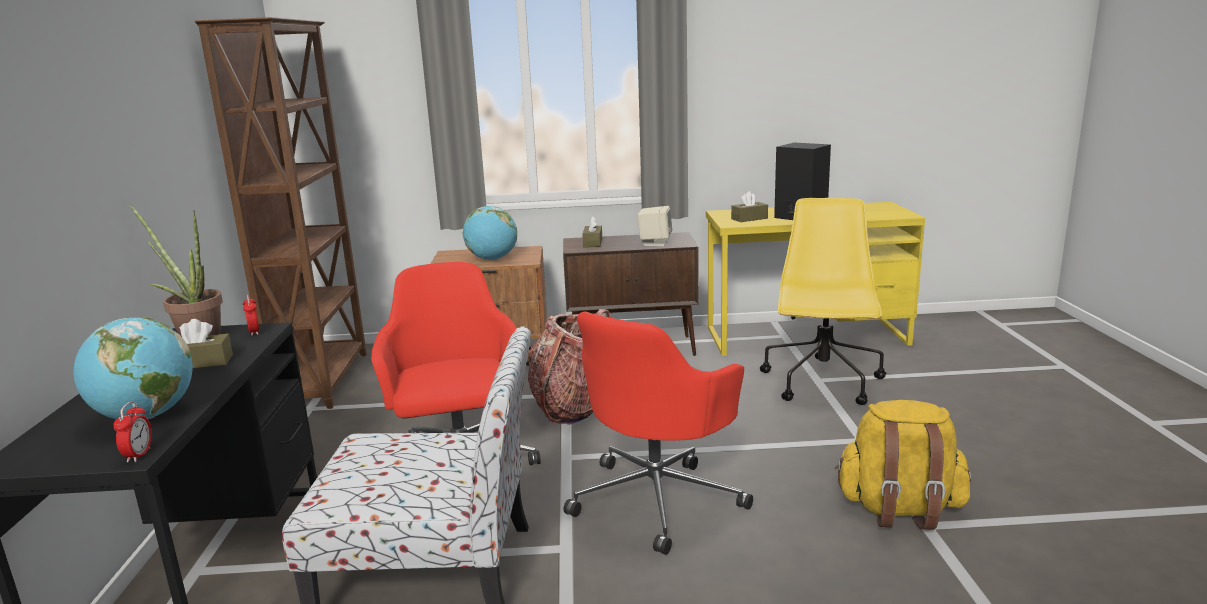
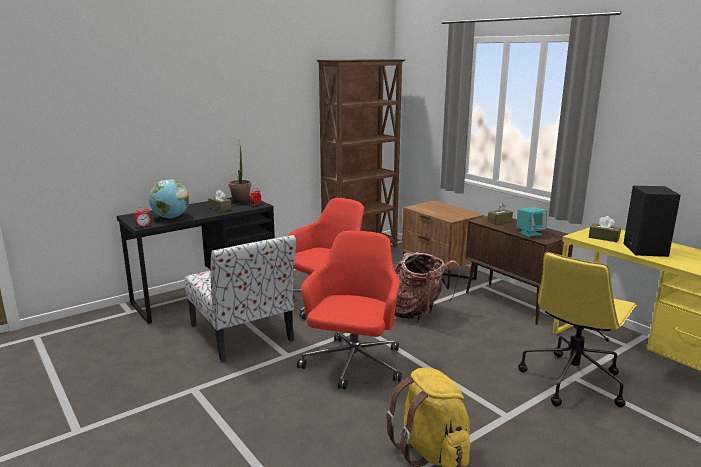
camera: 55 degrees right, 0 degrees up
(492, 259) = (440, 212): globe -> none
(655, 243) = (530, 233): beige speaker -> turquoise speaker
(658, 498) = (353, 365): red office chair -> red office chair turned 105 degrees clockwise
(823, 383) = (572, 380): yellow office chair -> yellow office chair turned 150 degrees clockwise

